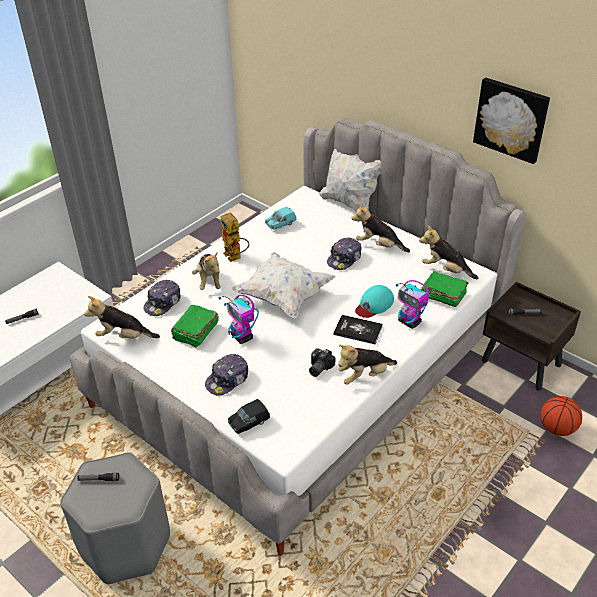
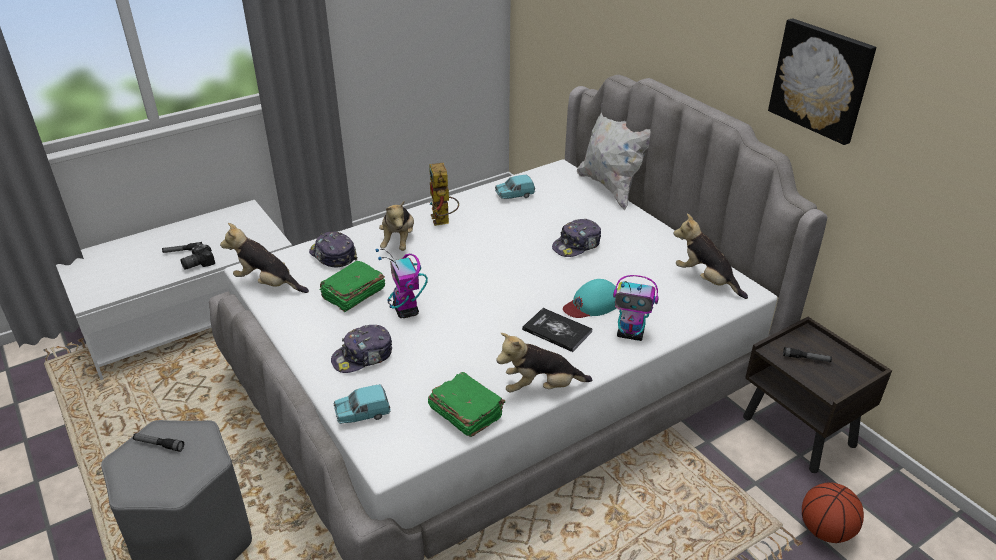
camera: 15 degrees right, 5 degrees down
(163, 303) = (333, 256): cap -> cap turned 90 degrees clockwise
(249, 423) = (363, 414): black toy car -> turquoise toy car
(284, 296) = (480, 274): white pillow -> none
(318, 368) = (484, 365): camera -> camera (197, 263)
(378, 245) = (628, 238): plush toy -> none
(410, 322) = (631, 334): toy robot -> toy robot turned 45 degrees counterclockwise
(442, 295) = (690, 309): green book -> green book (466, 413)

